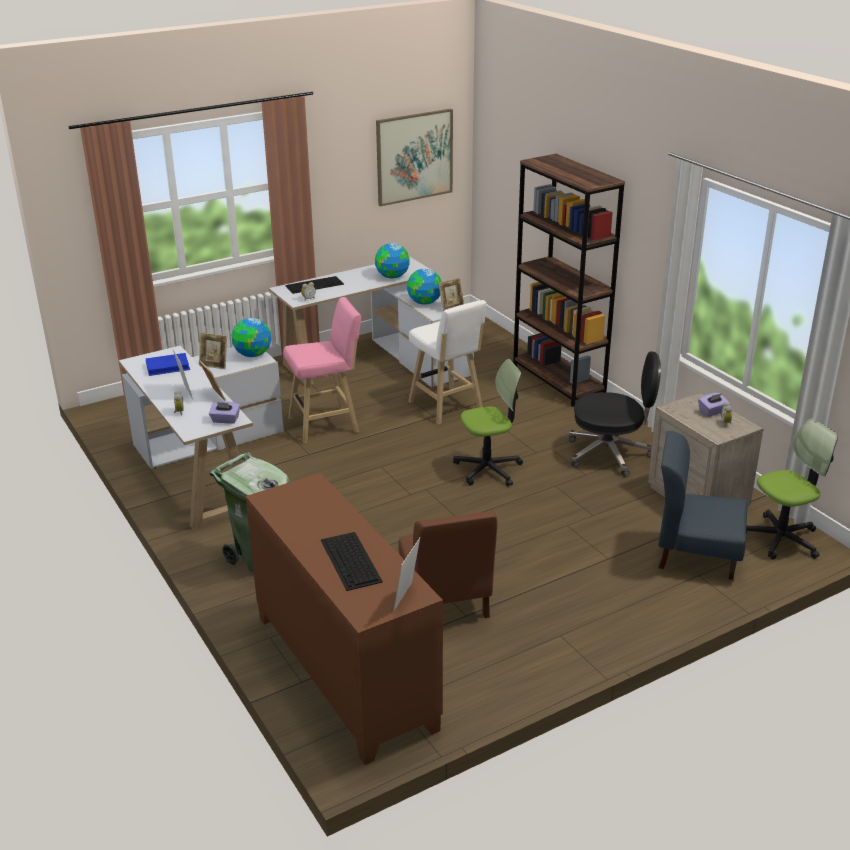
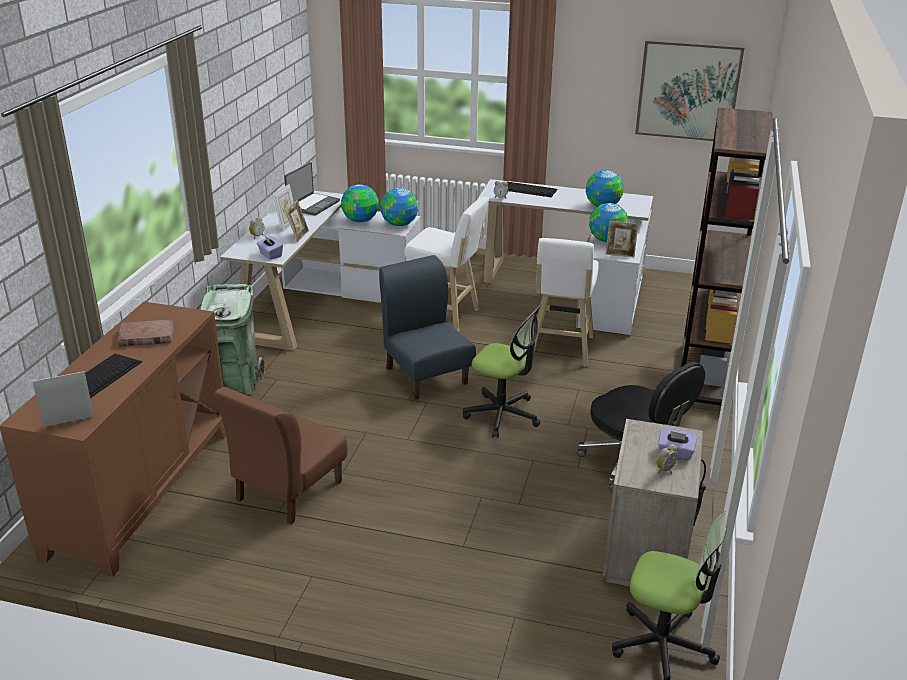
camera: 45 degrees right, 0 degrees up
(168, 367) = (313, 205): blue book -> laptop
(214, 365) = (361, 220): picture frame -> globe
(313, 516) = (146, 336): none -> brown book
(327, 424) = (446, 317): pink stool -> white stool
(695, 554) = (547, 597): blue chair -> blue chair (426, 375)

